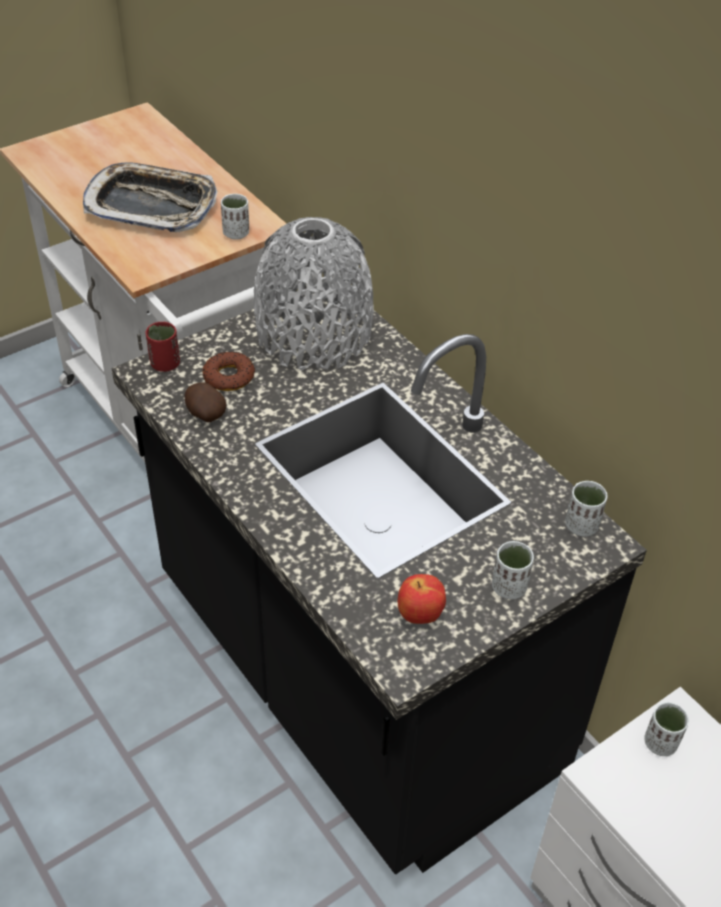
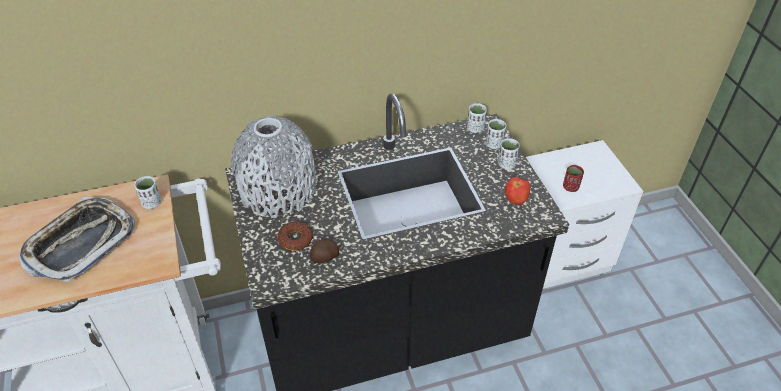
camera: 70 degrees left, 0 degrees up
(165, 364) = (265, 270): red cup -> red cup (570, 187)
(660, 743) = (550, 174): white cup -> white cup (494, 144)

